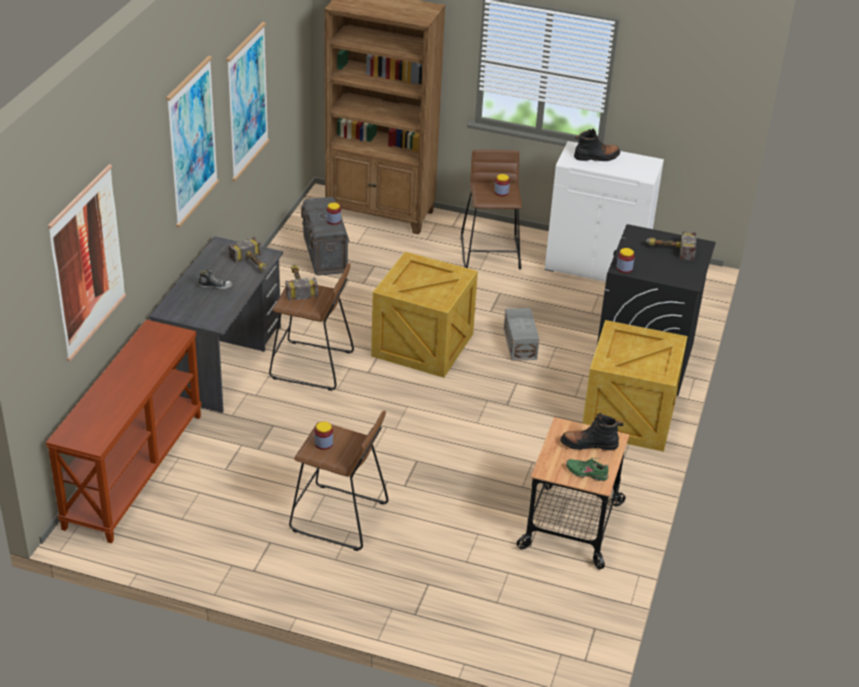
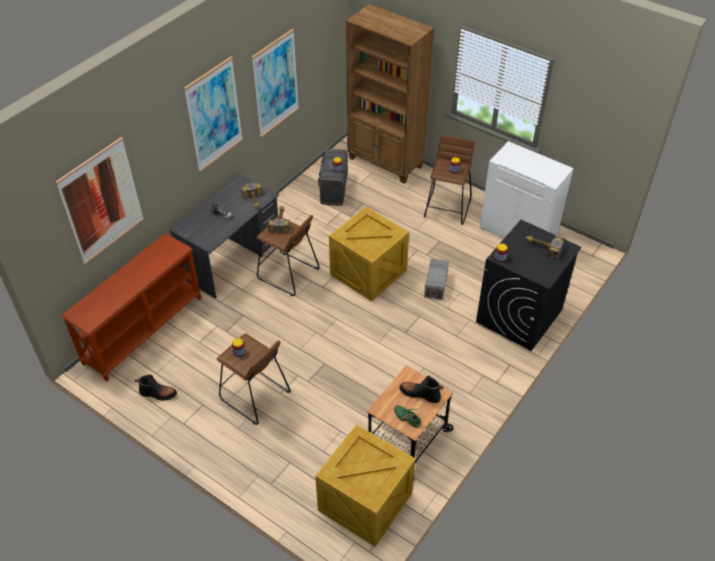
camera: 20 degrees right, 10 degrees up
(596, 157) = (523, 158): black boot -> black boot (158, 394)
(630, 416) = (489, 360): crate -> crate (366, 501)

